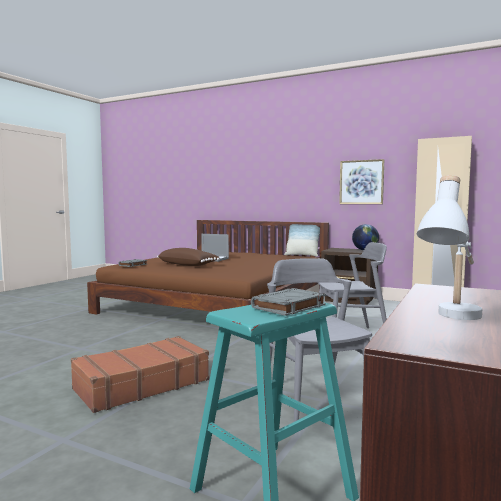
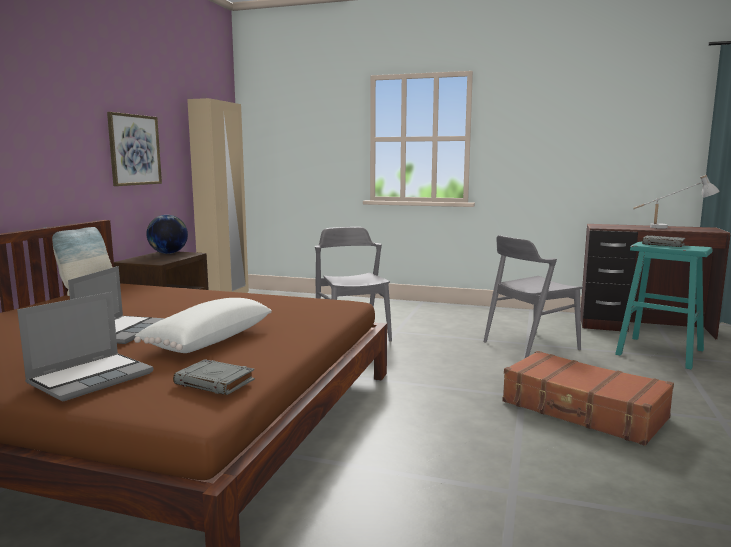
camera: 100 degrees left, 5 degrees up
(155, 259) = (91, 378): none -> laptop
(188, 265) = (208, 340): brown pillow -> white pillow

